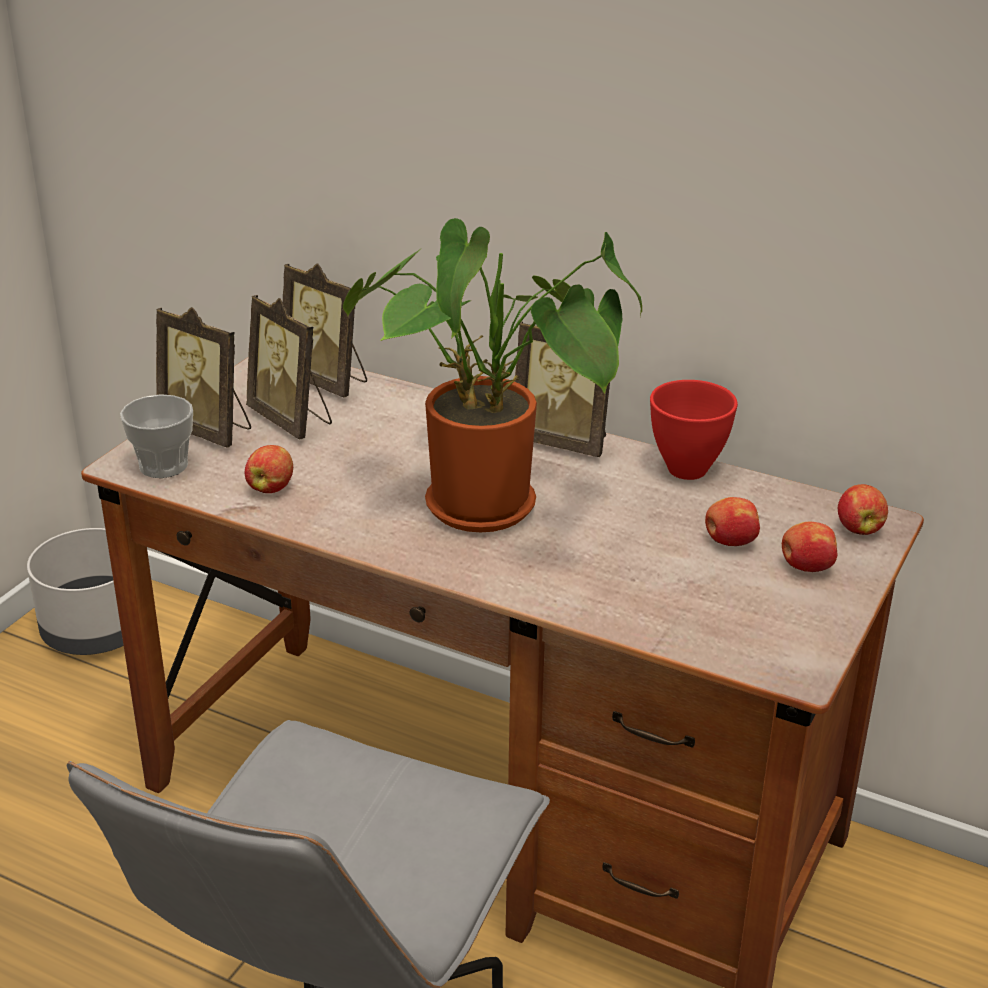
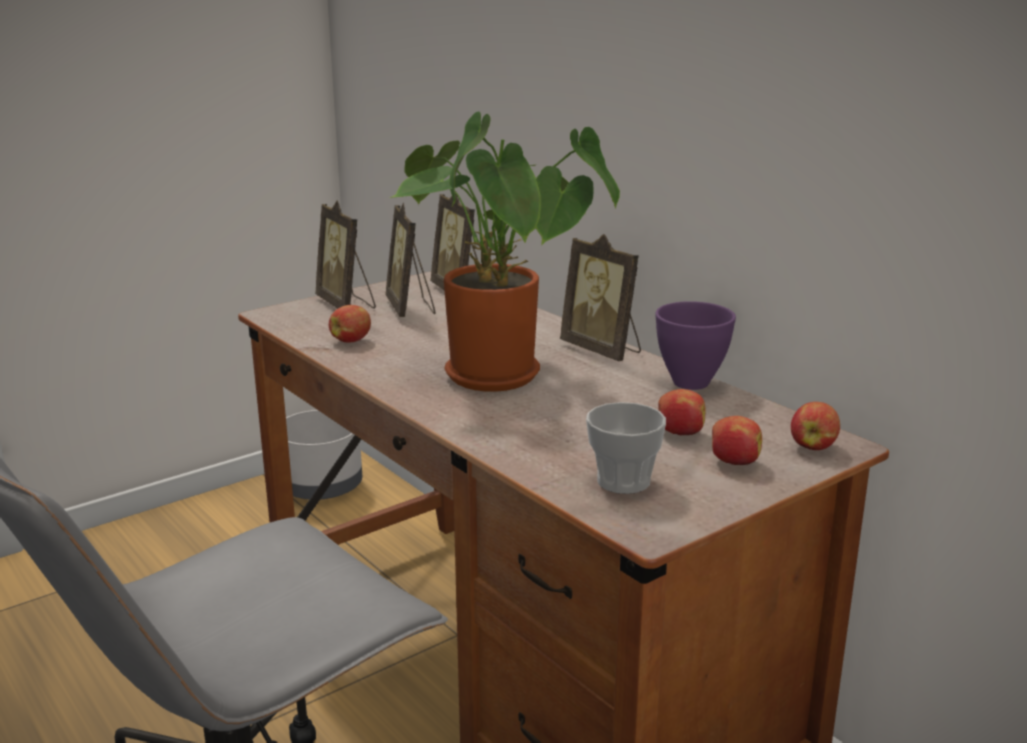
camera: 25 degrees right, 10 degrees down
(163, 466) = (294, 318): cup -> cup (623, 481)
(685, 470) = (689, 383): red bowl -> purple bowl

